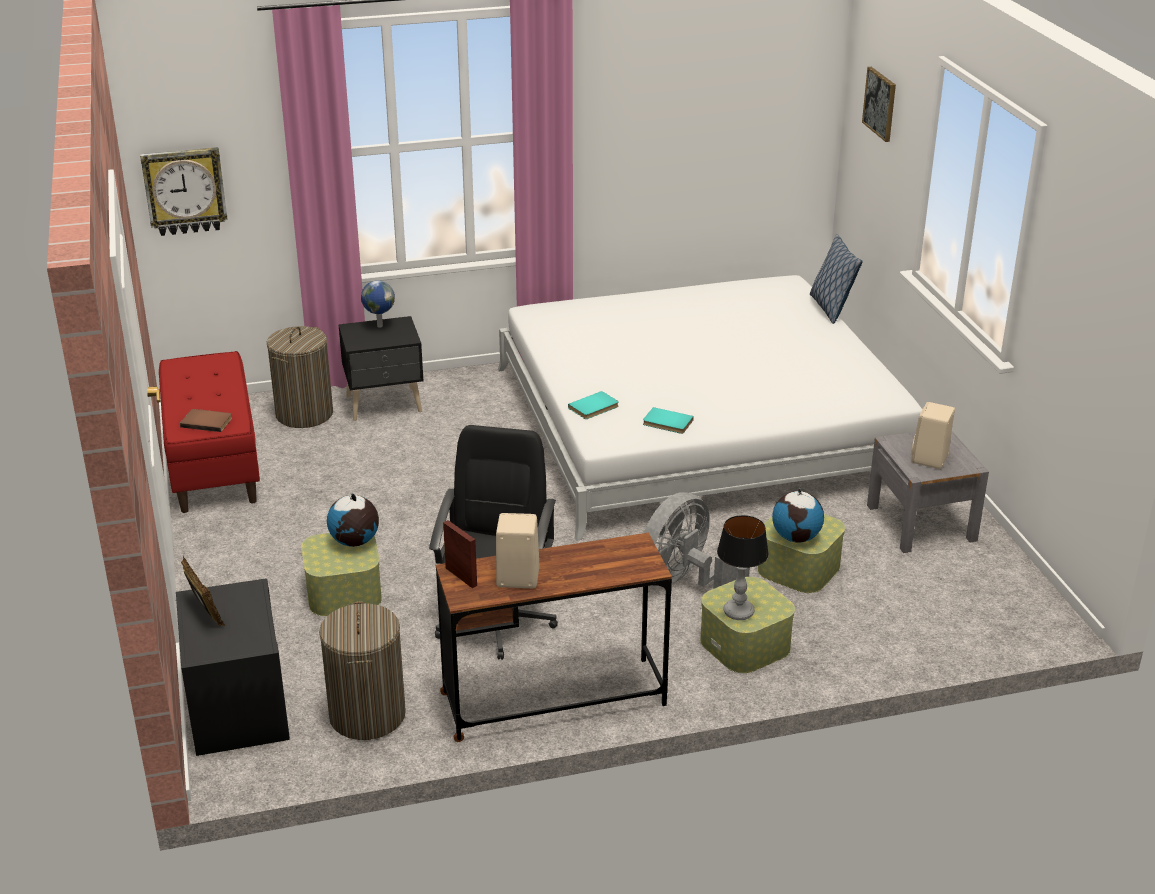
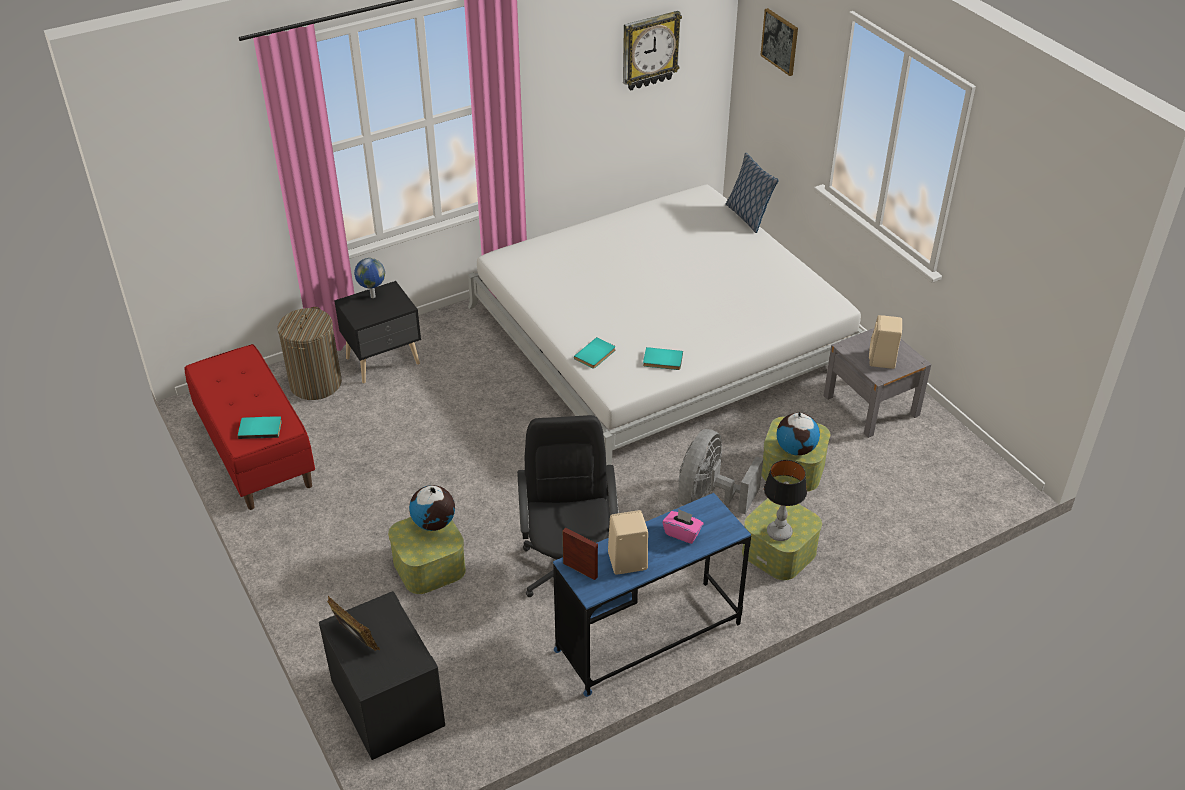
camera: 15 degrees left, 10 degrees up
(185, 191) = (183, 210): wall clock -> wall clock (649, 50)
(207, 421) = (260, 428): brown book -> turquoise book
(367, 715) = (501, 686): laundry basket -> none
(553, 699) = (648, 637): brown desk -> blue desk
(593, 563) = (682, 533): none -> pink tissue box

